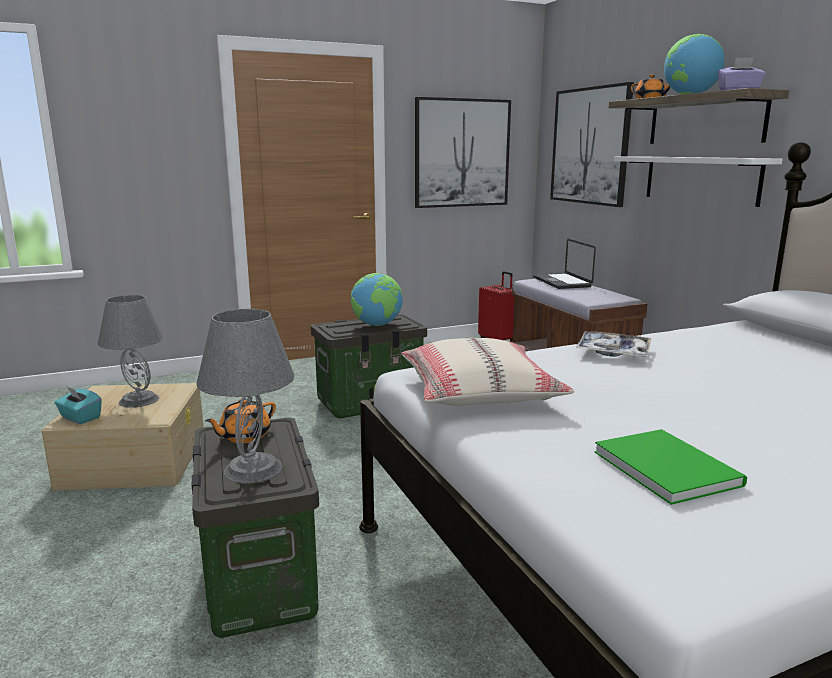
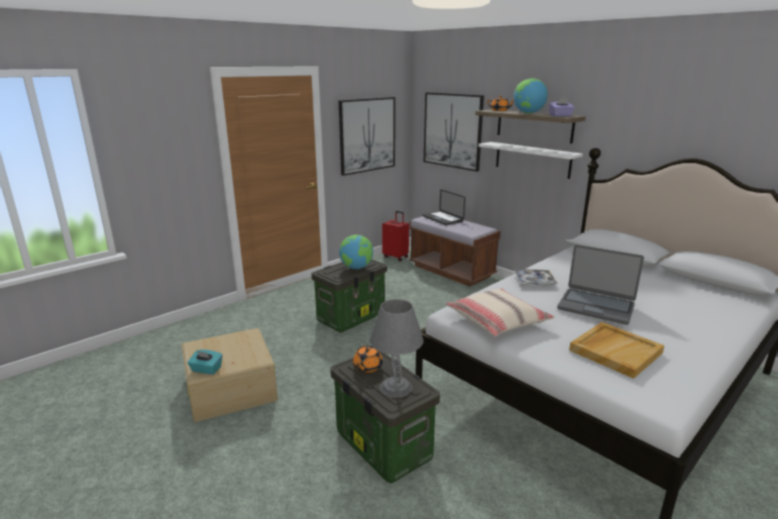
camera: 20 degrees left, 5 degrees up
(138, 400) = (232, 348): grey table lamp -> none
(665, 466) = (615, 351): green book -> beige tray
(696, 396) = (596, 306): none -> laptop

